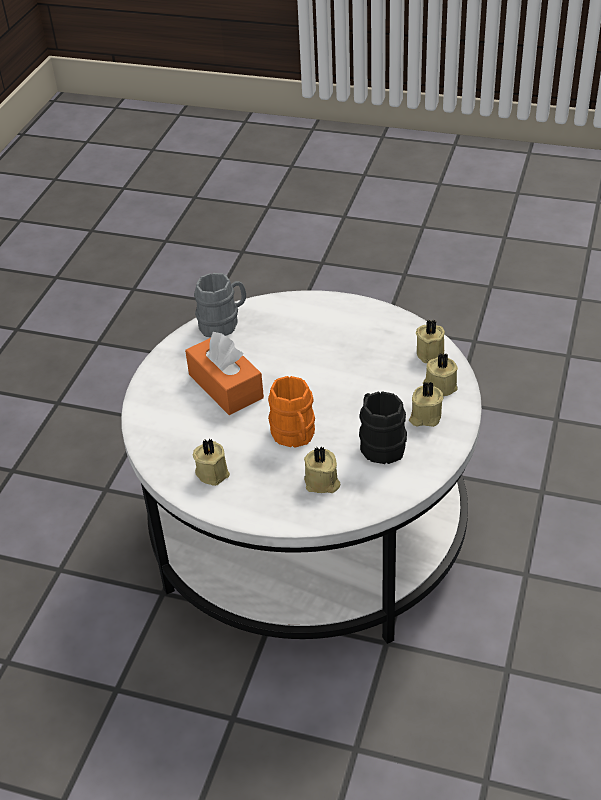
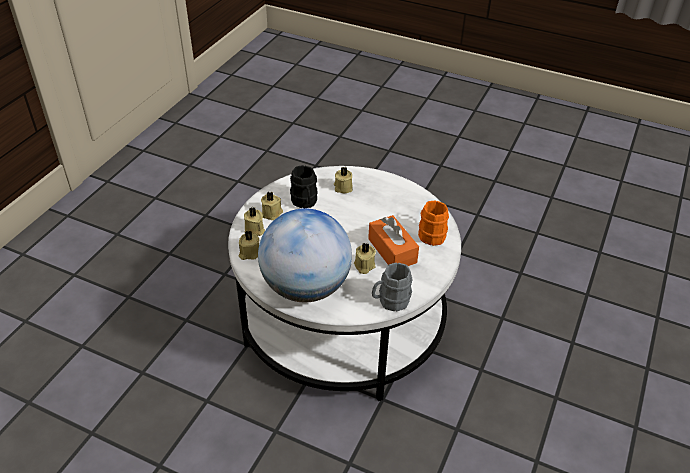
camera: 175 degrees left, 0 degrees up
(213, 472) = (403, 201): beige candle -> beige candle (364, 266)
(295, 436) = (353, 213): orange mug -> orange mug (430, 233)
(336, 323) = (306, 287): none -> globe

